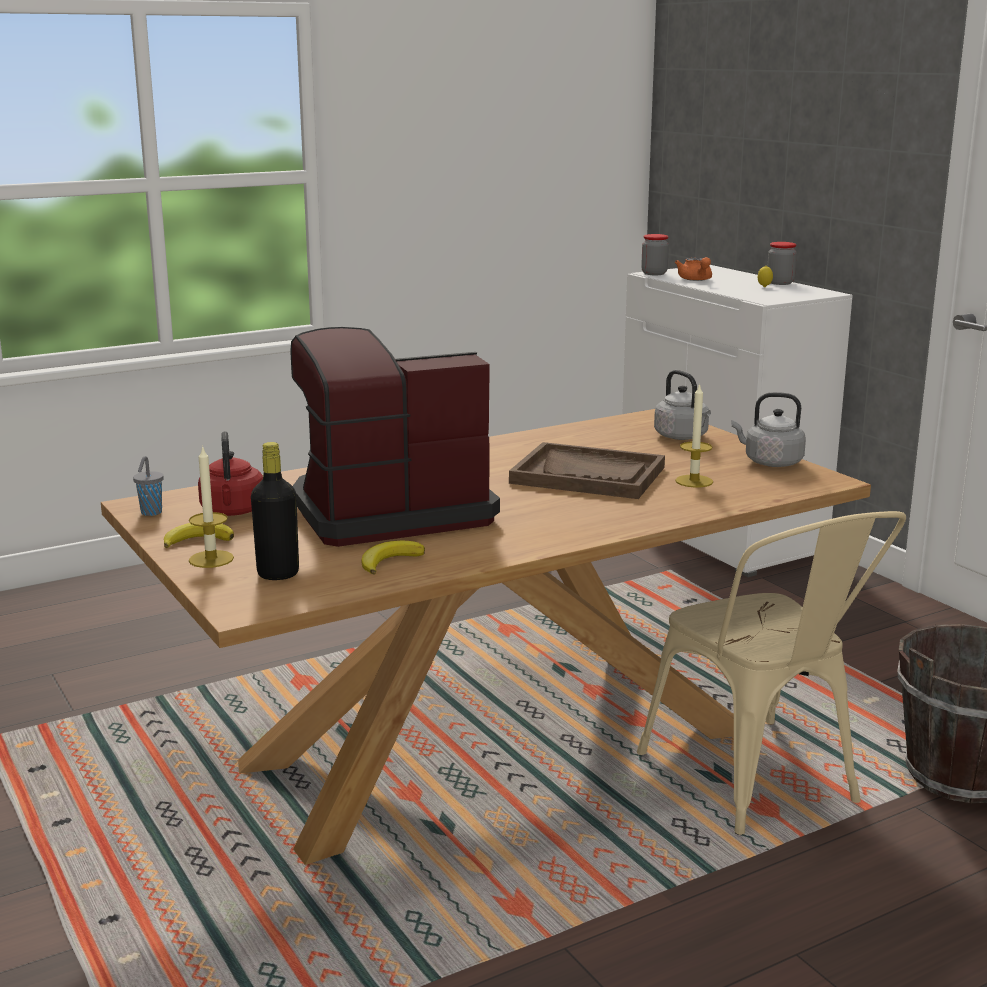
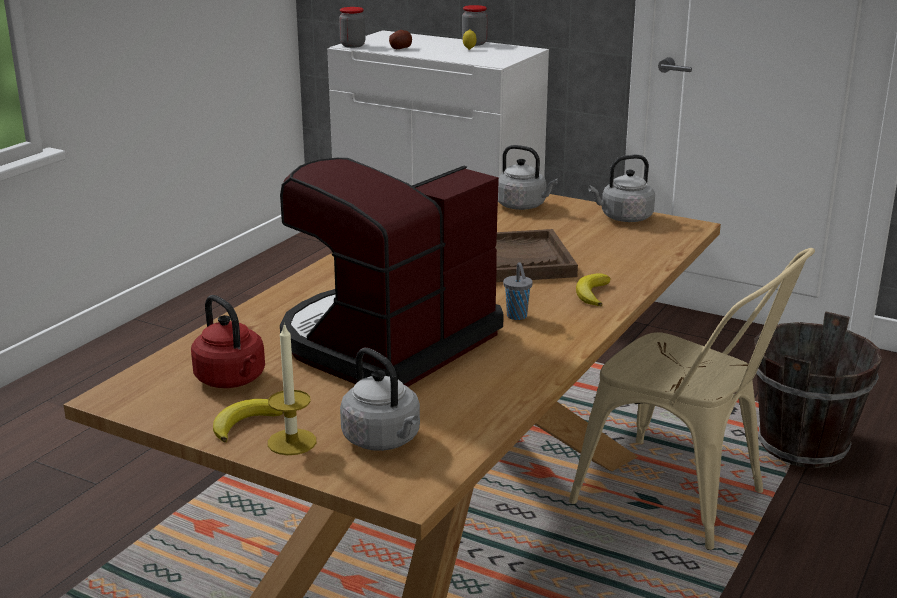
camera: 30 degrees left, 5 degrees up
(150, 513) = (145, 404): grey cup -> grey cup (517, 317)
(278, 574) = (384, 440): black bottle -> grey kettle
(389, 561) = (465, 396): banana -> banana (592, 294)
(694, 481) = (594, 249): candle -> none
(696, 280) = (400, 48): orange teapot -> potato

